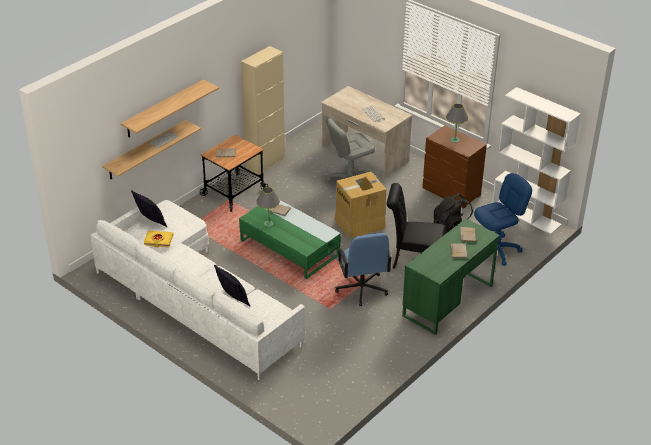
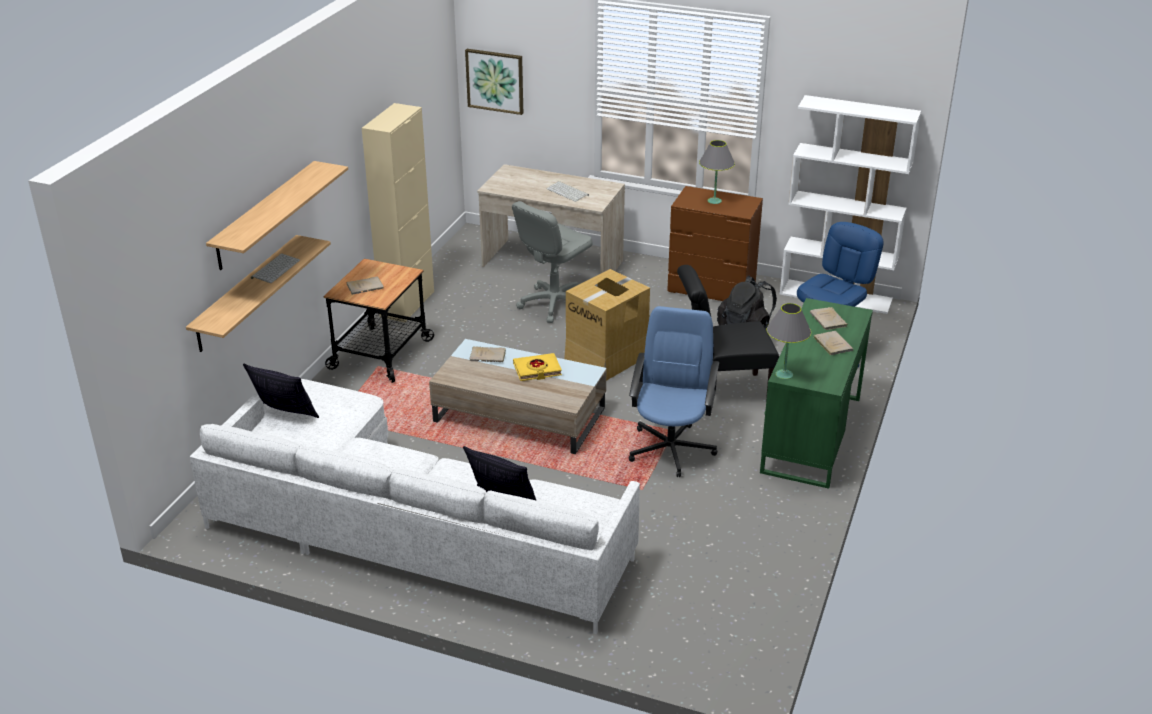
camera: 20 degrees left, 5 degrees down
(158, 240) = (315, 442): yellow book -> yellow book (537, 370)
(268, 223) = (483, 379): grey table lamp -> grey table lamp (784, 374)
(289, 248) = (519, 415): green coffee table -> beige coffee table
(349, 34) = (495, 81): none -> picture
(361, 289) = (671, 448): blue office chair -> blue office chair turned 135 degrees counterclockwise

